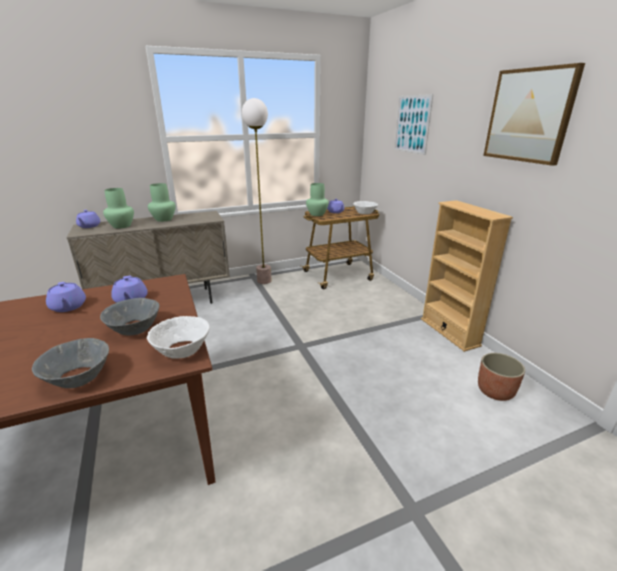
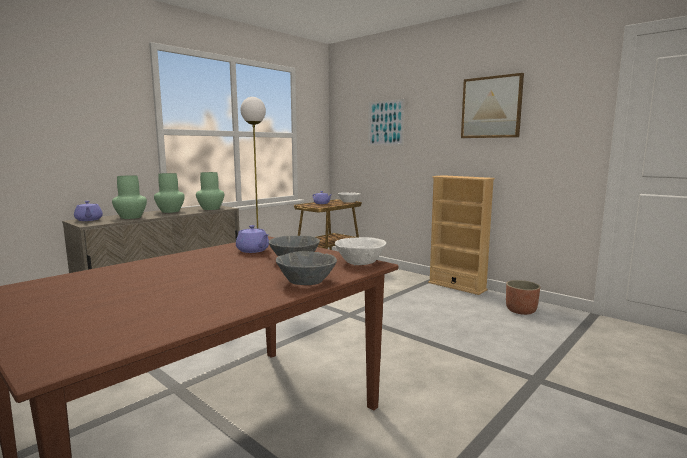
camera: 25 degrees left, 15 degrees down
(68, 307) = (197, 260): purple teapot -> none
(317, 214) = (308, 205): green vase -> green vase (211, 209)

